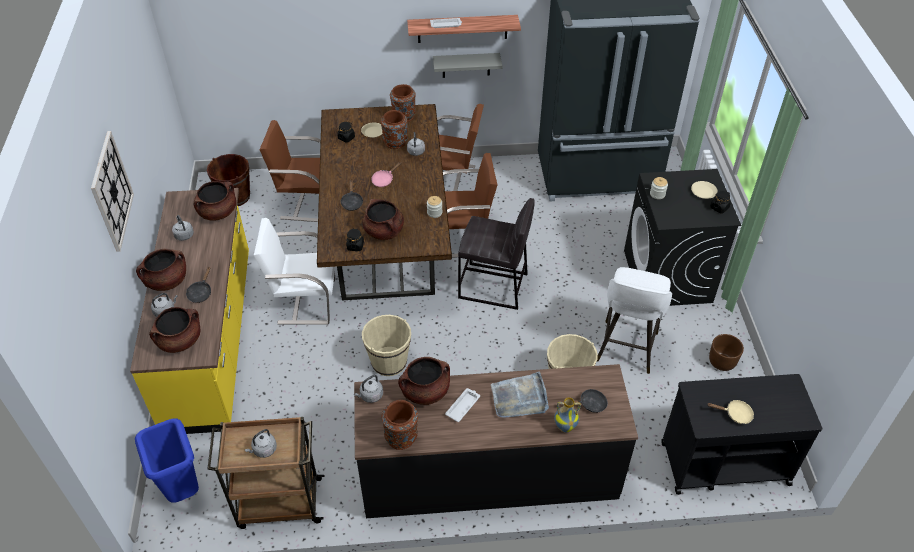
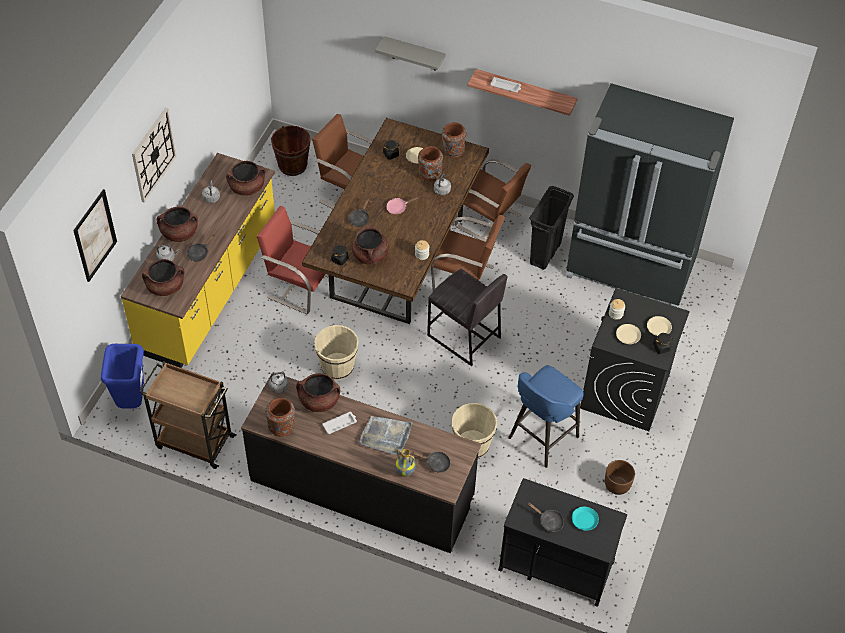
camera: 25 degrees right, 5 degrees up
(82, 298) = (95, 235): none -> picture
(263, 450) = (184, 395): grey kettle -> none
(305, 301) = (300, 286): white chair -> red chair
(466, 65) = (525, 123): grey shelf -> grey shelf (414, 54)
(518, 189) = (545, 254): none -> black trash can
(626, 348) = (541, 438): white stool -> blue stool
(683, 208) = (628, 336): none -> beige plate
(735, 414) = (549, 521): beige frying pan -> black frying pan
(766, 397) = (584, 520): none -> turquoise plate

